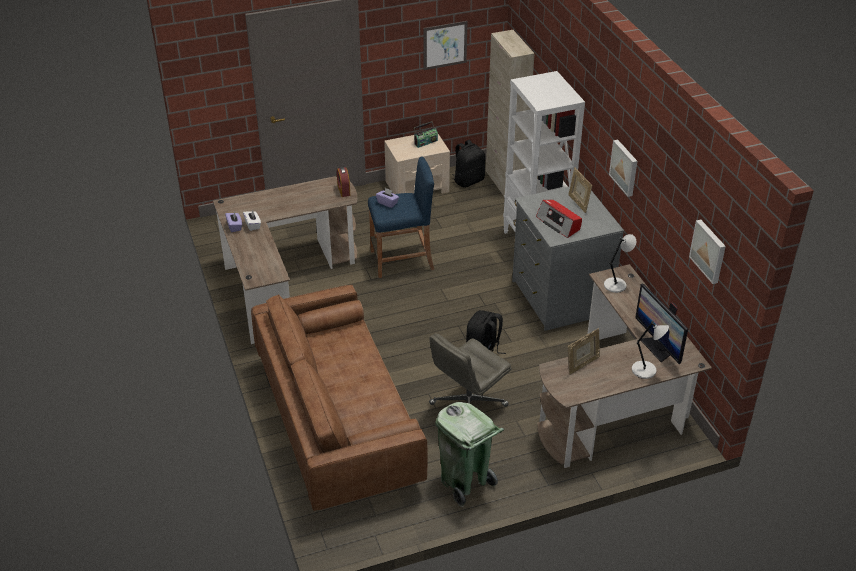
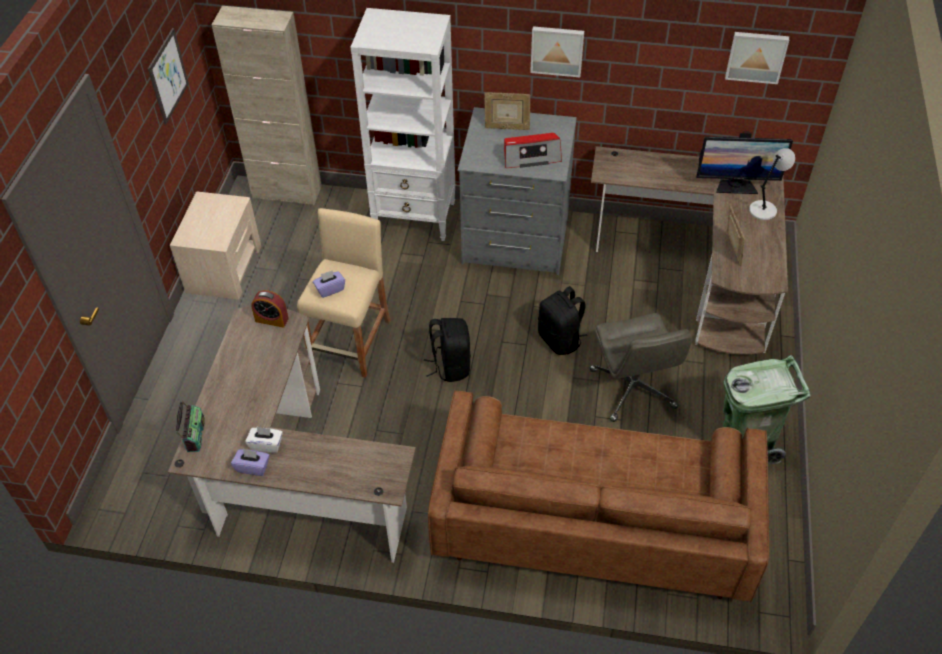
camera: 60 degrees left, 10 degrees up
(402, 260) = (351, 342): blue stool -> beige stool
(425, 142) = (211, 210): radio -> radio (194, 434)
(468, 180) = (256, 220): black backpack -> black backpack (450, 366)
(616, 285) = (622, 170): grey table lamp -> none

